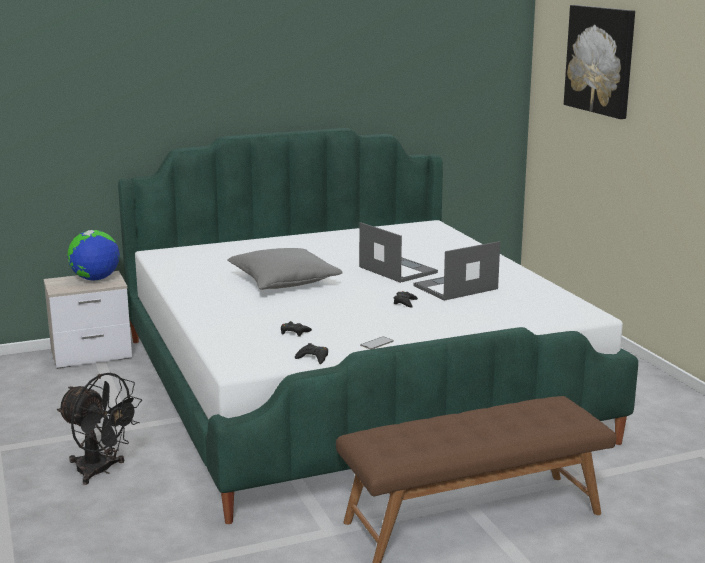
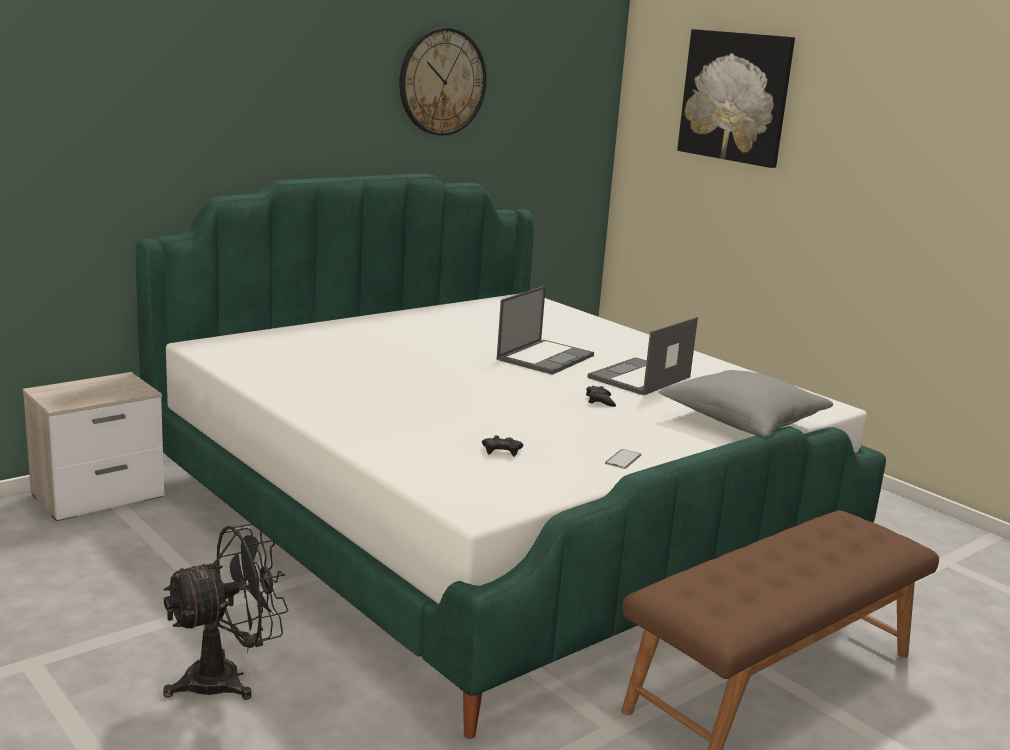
camera: 20 degrees left, 0 degrees up
(95, 279) = (106, 386): globe -> none
(101, 471) = (227, 678): black fan -> black fan turned 45 degrees counterclockwise
(284, 282) = (418, 380): grey pillow -> grey pillow (742, 421)
(313, 357) = (563, 486): black game controller -> none
(360, 57) = (442, 82): none -> wall clock
(397, 270) = (545, 357): laptop -> laptop turned 90 degrees clockwise

